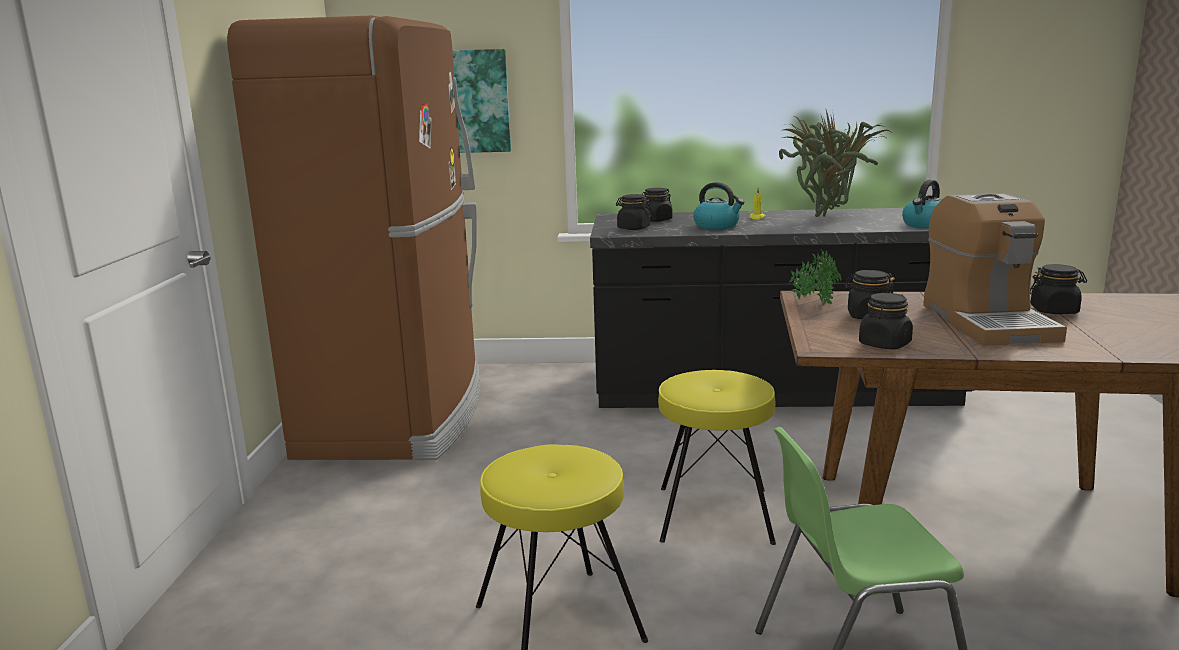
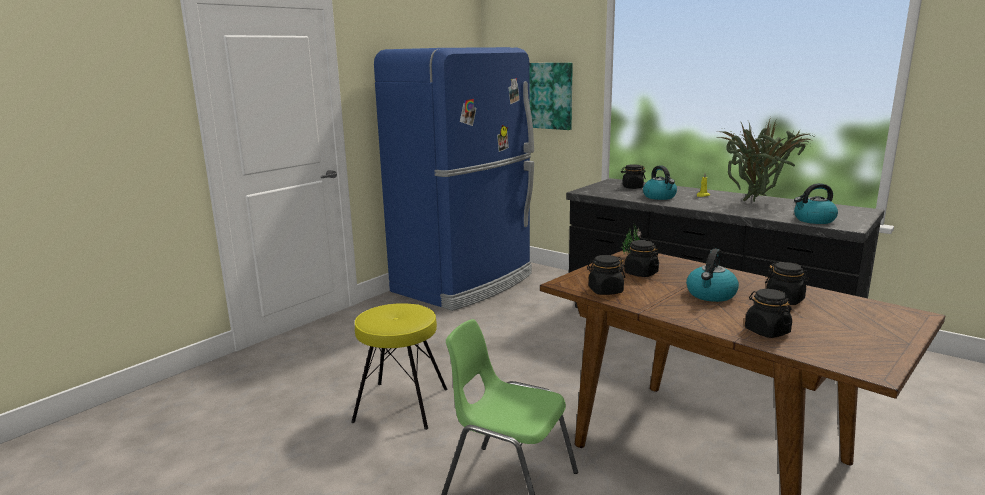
camera: 35 degrees right, 0 degrees up
(398, 415) = (465, 283): brown fridge -> blue fridge
(633, 228) = (605, 190): black jar -> black jar (766, 331)
(713, 514) = (551, 384): yellow stool -> none
(987, 322) = (711, 295): coffee machine -> kettle

